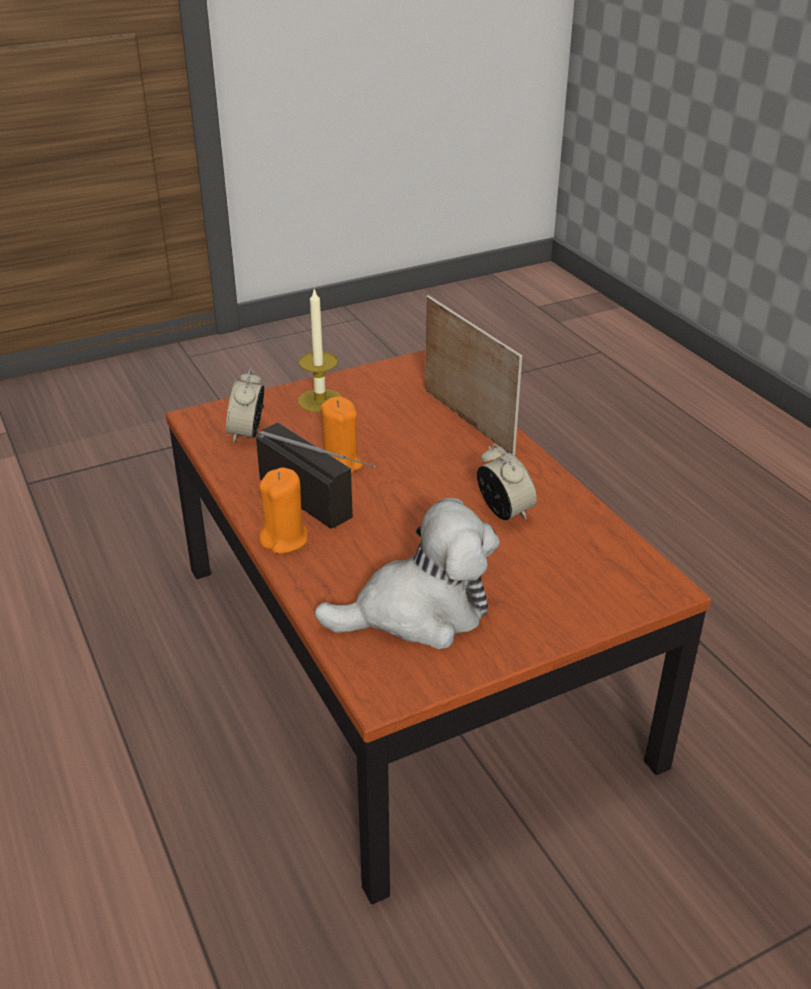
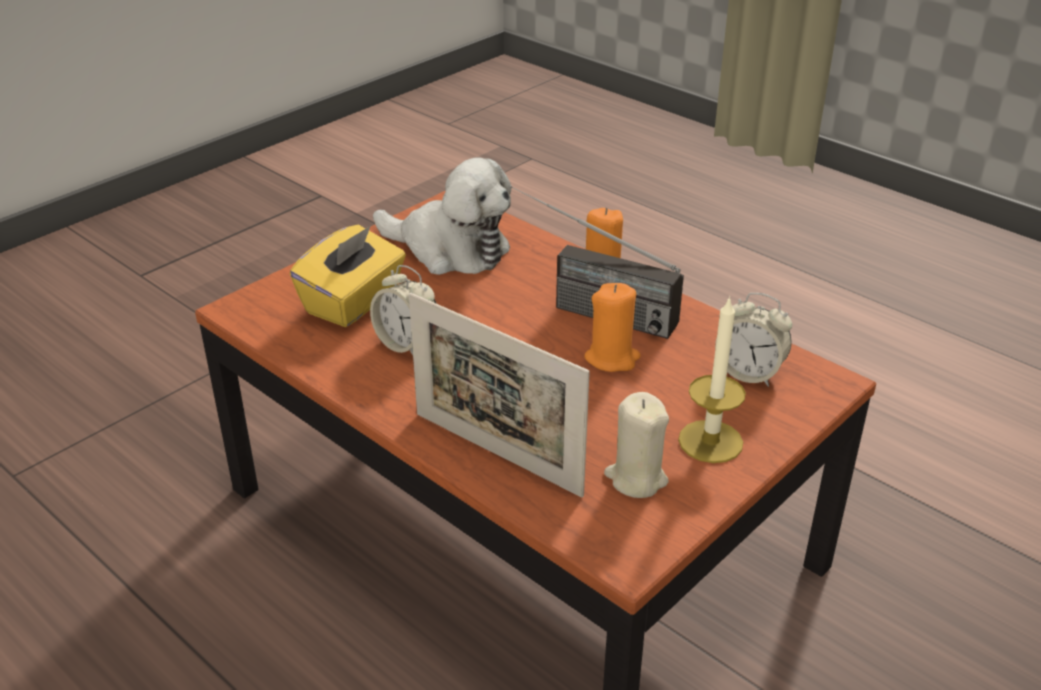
camera: 160 degrees right, 0 degrees up
(247, 433) = (749, 373): alarm clock -> alarm clock turned 135 degrees clockwise
(386, 392) = (636, 478): none -> beige candle
(418, 612) = (450, 250): plush toy -> plush toy turned 120 degrees counterclockwise
(543, 567) = (353, 302): none -> yellow tissue box

